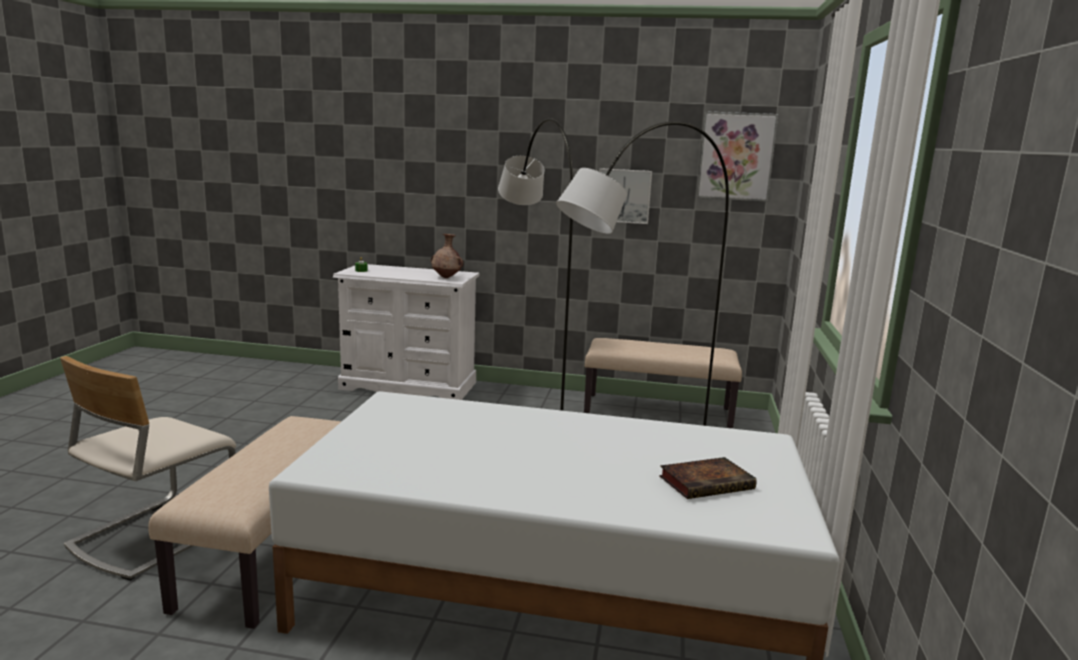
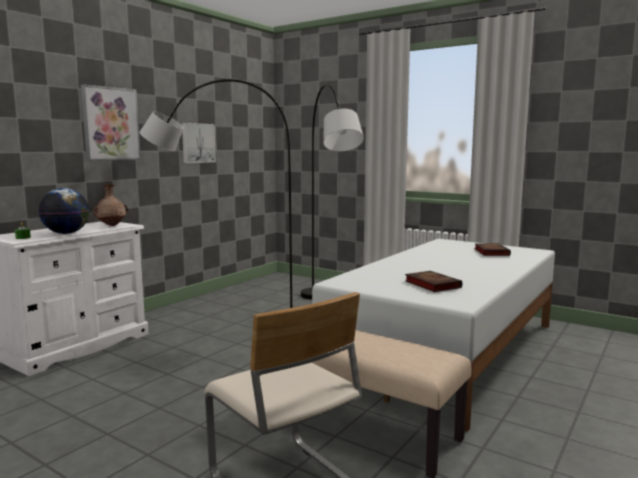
camera: 65 degrees left, 5 degrees down
(391, 275) = (66, 233): none -> globe
(409, 447) = (431, 284): none -> book
(658, 410) = (247, 289): beige bench -> none
(736, 156) = (249, 114): picture -> picture (110, 124)

